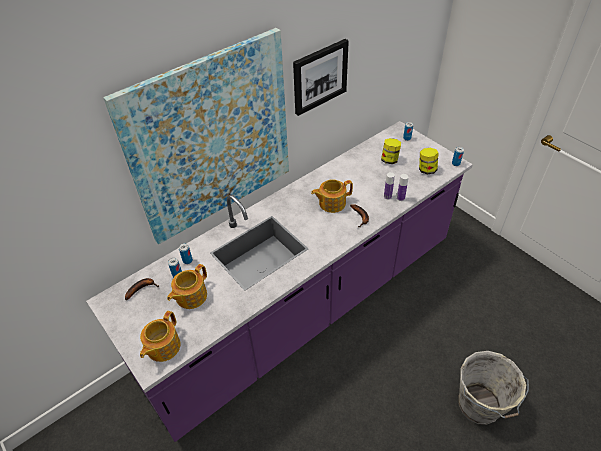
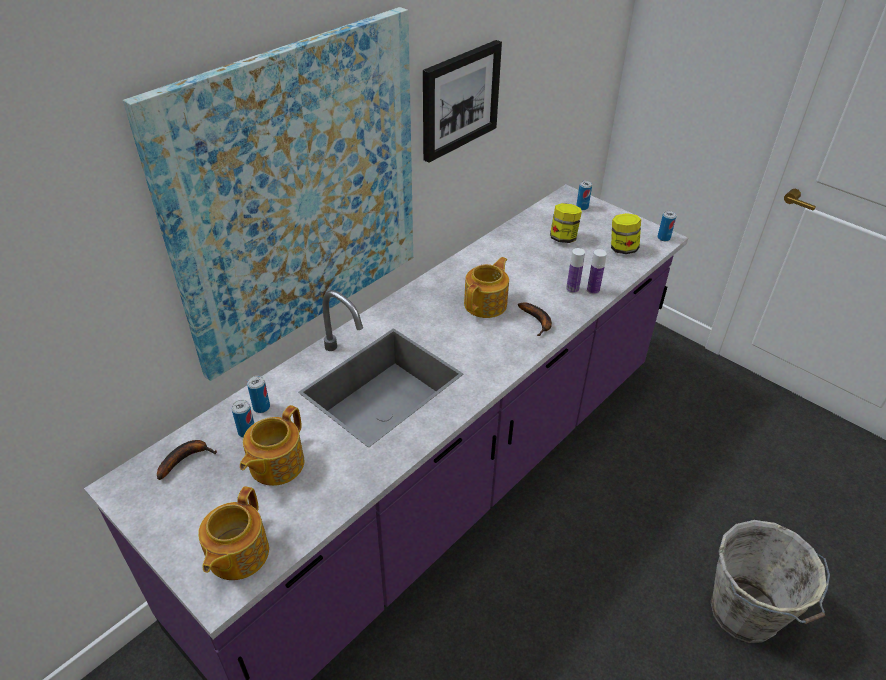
camera: 10 degrees left, 5 degrees down
(331, 203) = (486, 304): teapot -> teapot turned 150 degrees clockwise

